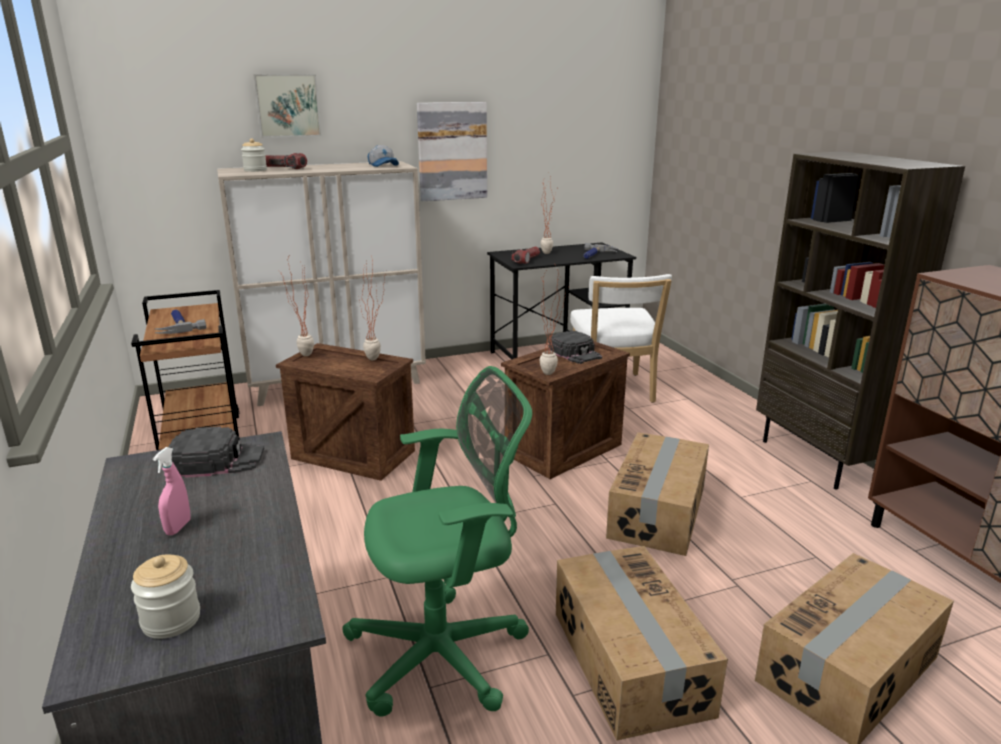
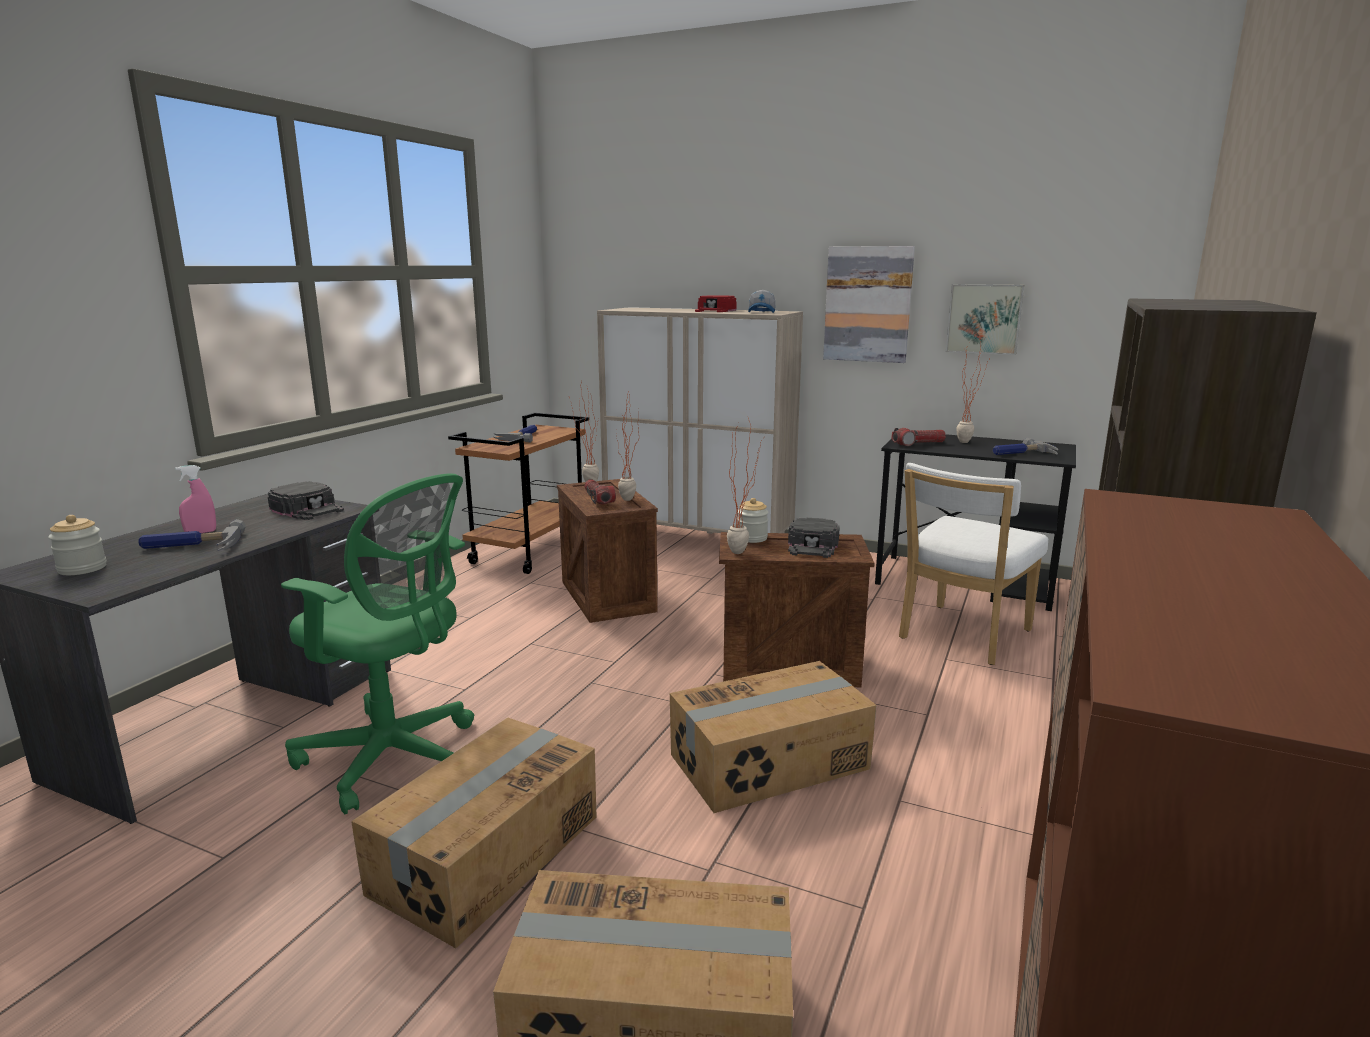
camera: 45 degrees right, 5 degrees down
(219, 542) = (191, 546): none -> hammer
(255, 170) = (644, 309): jar -> jar (752, 538)
(284, 168) = (672, 309): flashlight -> flashlight (598, 499)
(287, 105) = (698, 249): picture -> picture (984, 319)
(333, 166) = (715, 310): none -> red cap

